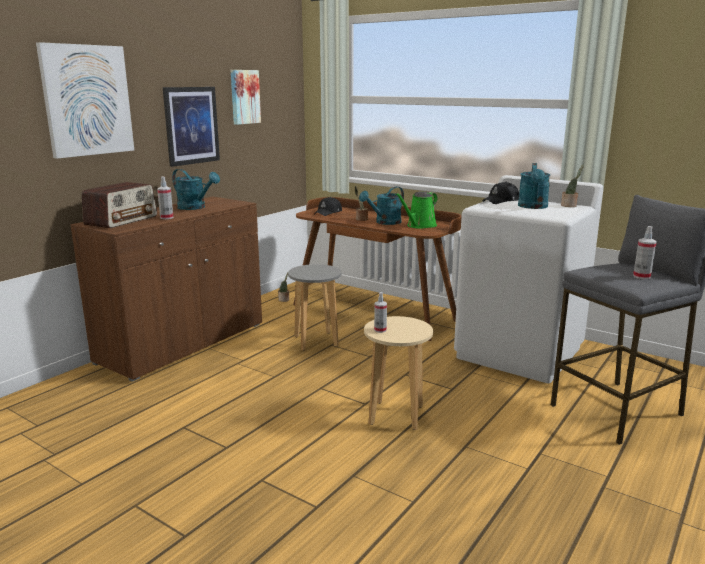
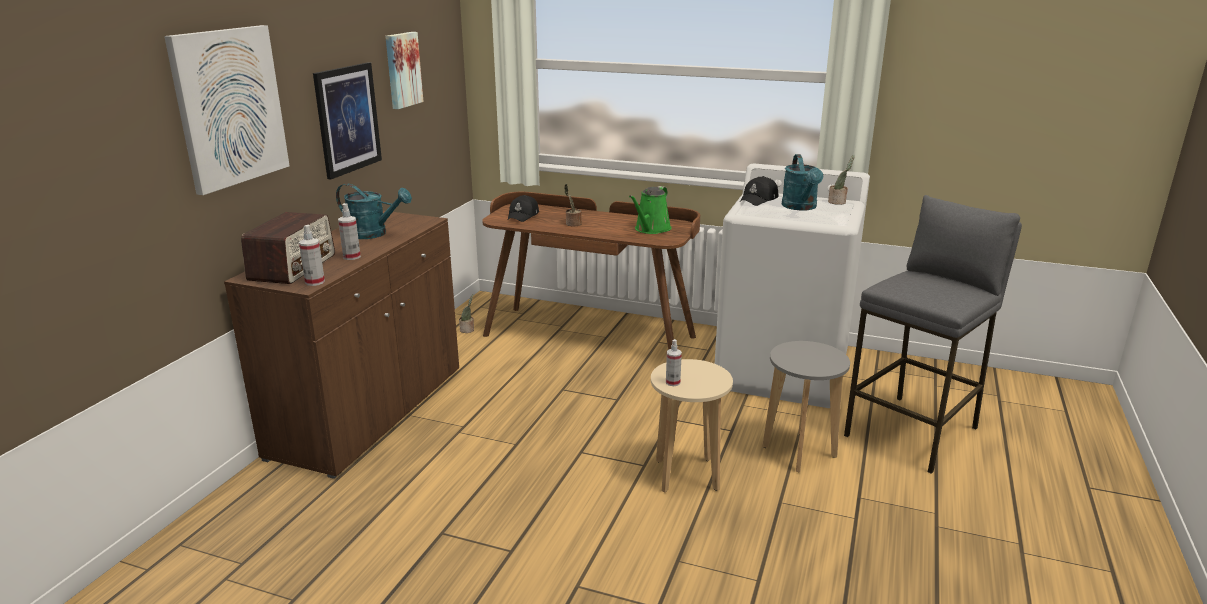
camera: 15 degrees left, 5 degrees up
(315, 341) = (540, 387): grey stool -> grey stool (798, 452)
(384, 222) = (605, 227): turquoise watering can -> none
(641, 276) = (947, 291): spray bottle -> spray bottle (315, 282)

